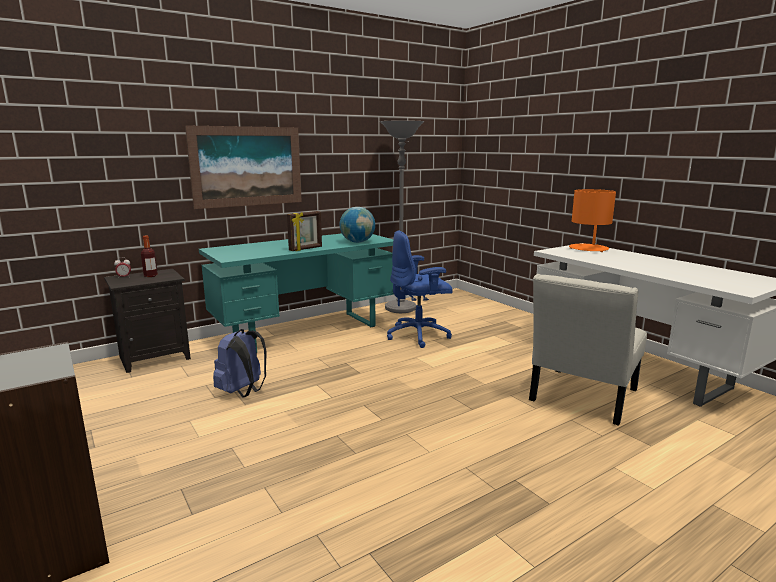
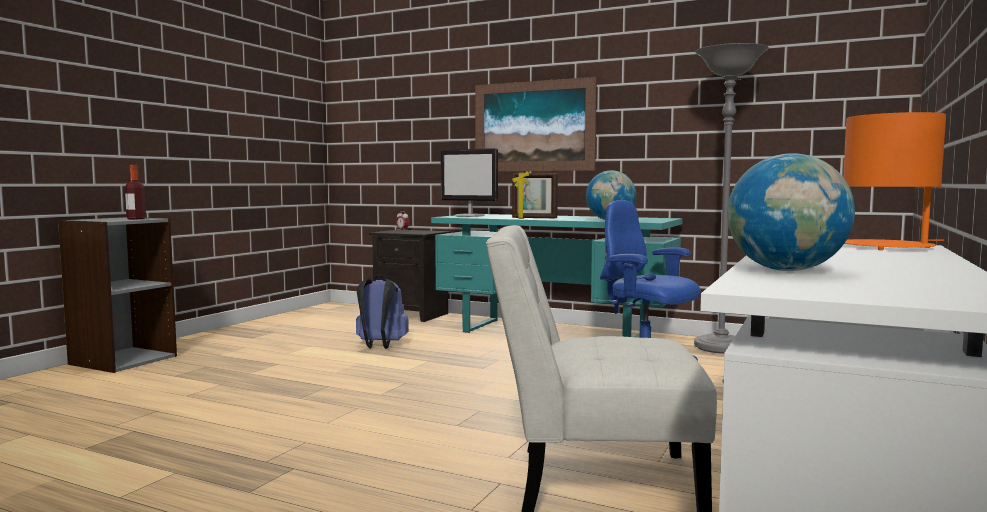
camera: 60 degrees right, 10 degrees down
(150, 276) = (417, 231): bottle -> bottle (136, 219)
(238, 254) = (470, 216): none -> monitor
(681, 276) = (786, 270): none -> globe

